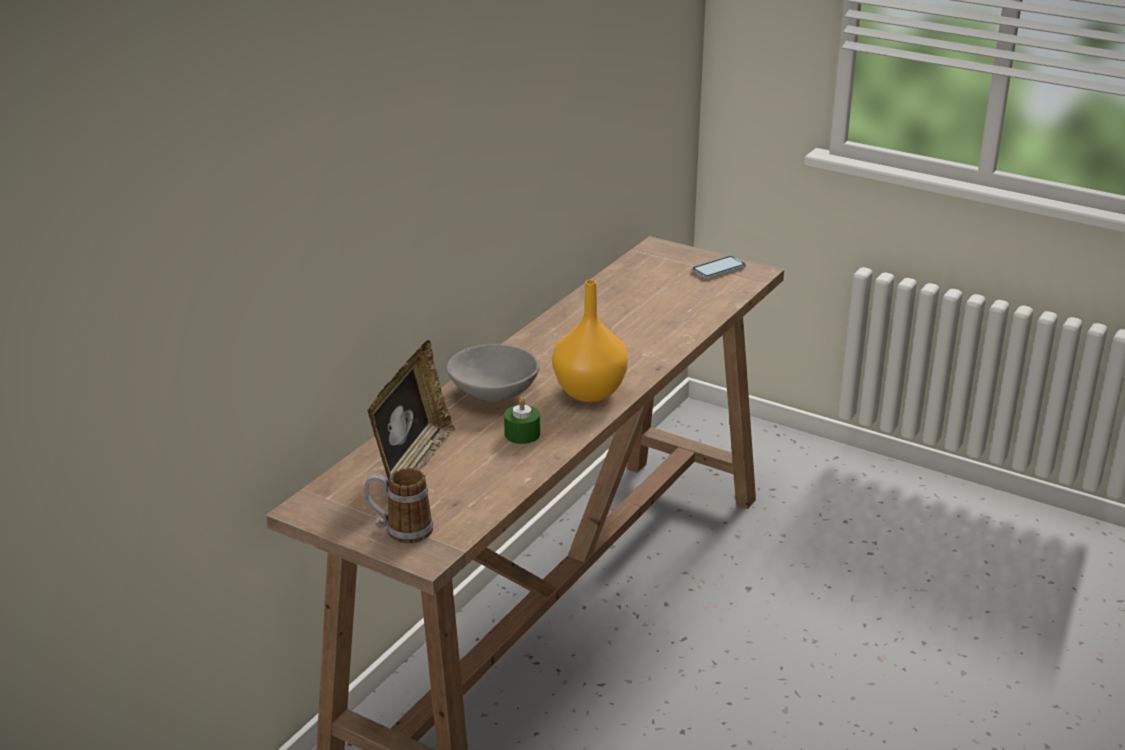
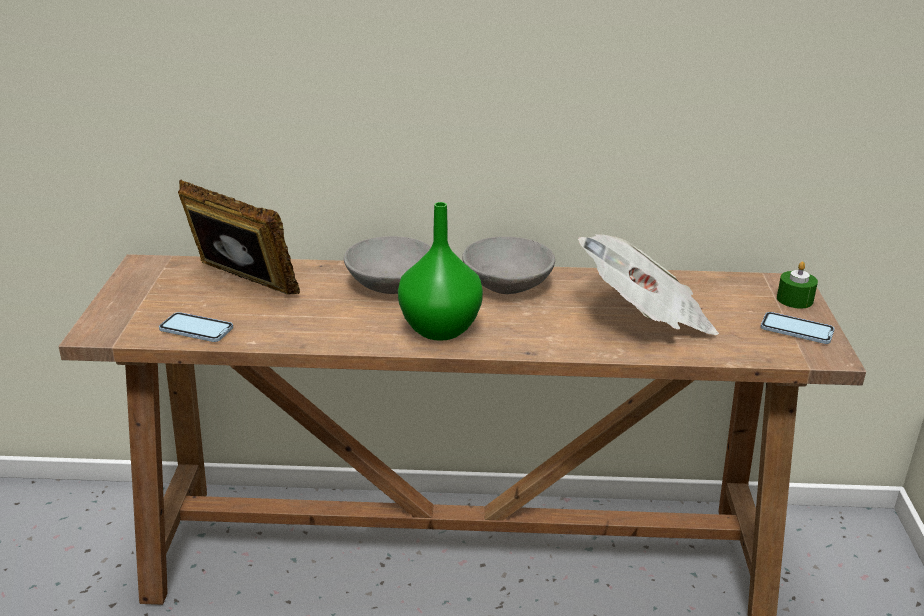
camera: 60 degrees right, 0 degrees up
(400, 530) = (130, 309): mug -> none
(413, 463) = (240, 285): picture frame -> picture frame turned 135 degrees counterclockwise
(477, 501) = (196, 329): none -> phone
(522, 434) = (330, 318): green candle -> green candle (794, 299)
(548, 345) = (507, 285): none -> grey bowl
(588, 392) = (438, 329): orange vase -> green vase
(652, 311) = (646, 318): none -> newspaper

